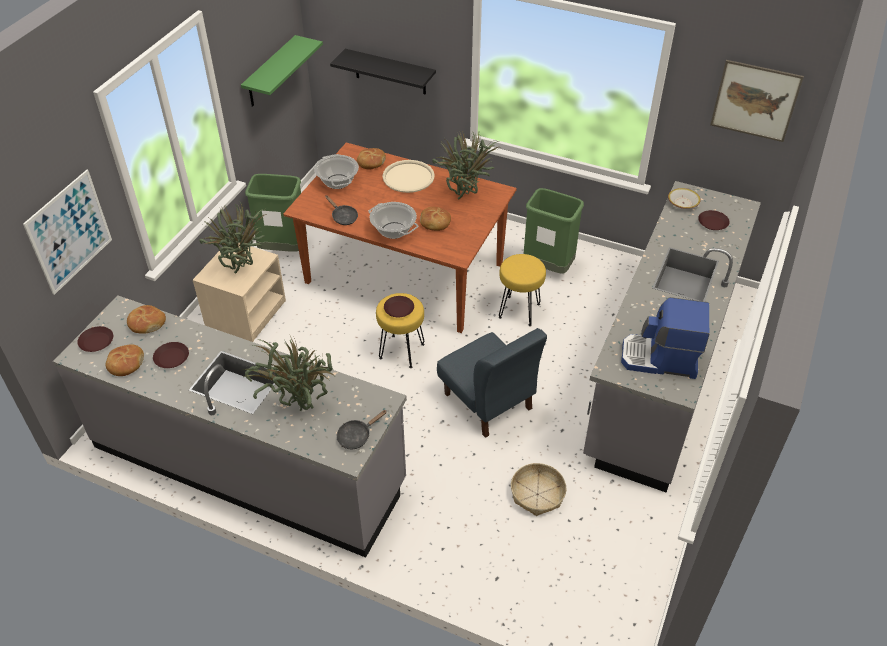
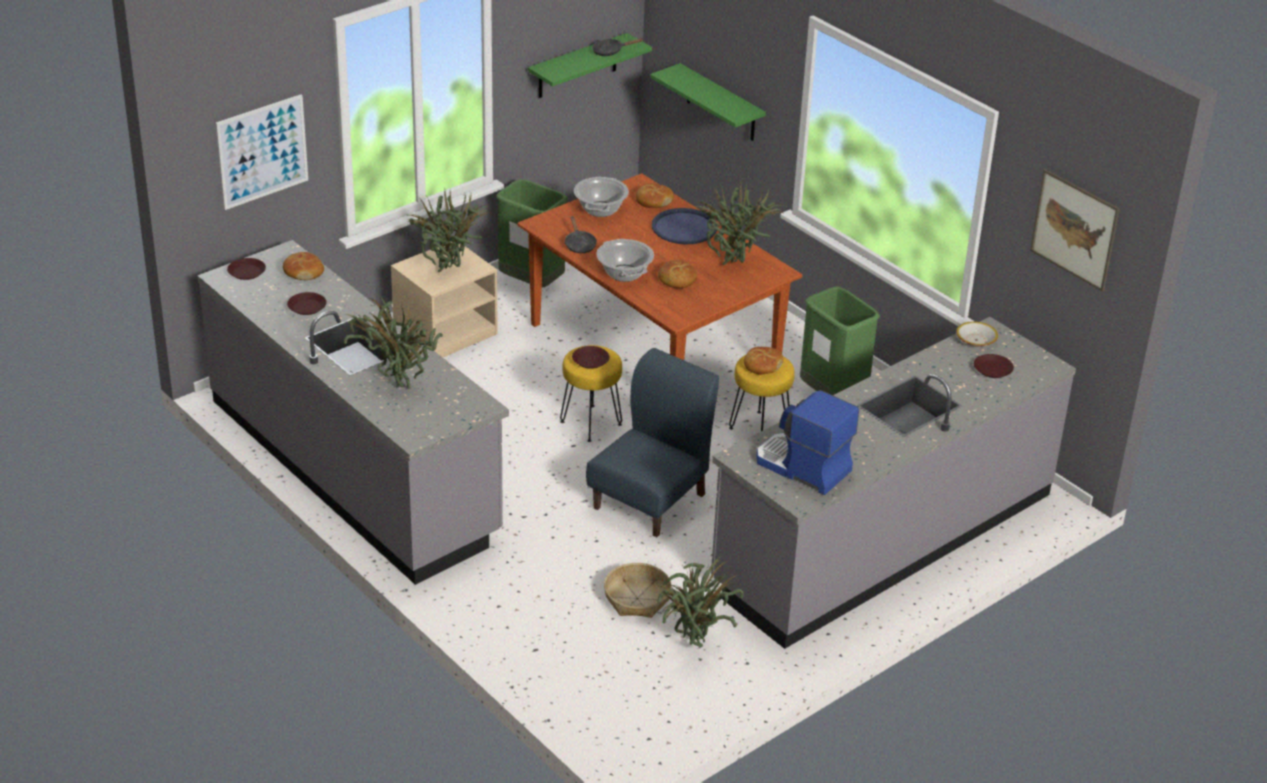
camera: 25 degrees right, 10 degrees down
(125, 364) = (261, 298): bread -> bread (762, 366)
(357, 436) = (434, 424): black frying pan -> black frying pan (610, 51)
(390, 72) = (721, 104): black shelf -> green shelf
(408, 177) = (684, 227): beige tray -> blue tray
(488, 402) = (650, 501): blue chair -> blue chair turned 135 degrees counterclockwise
(604, 519) = (693, 645): none -> potted plant

